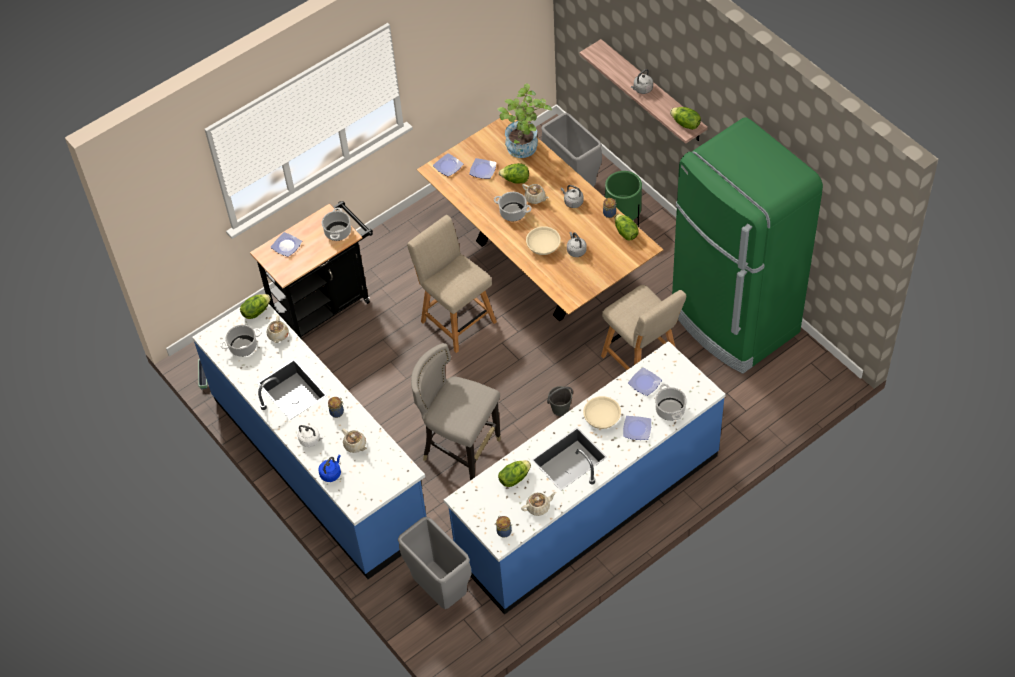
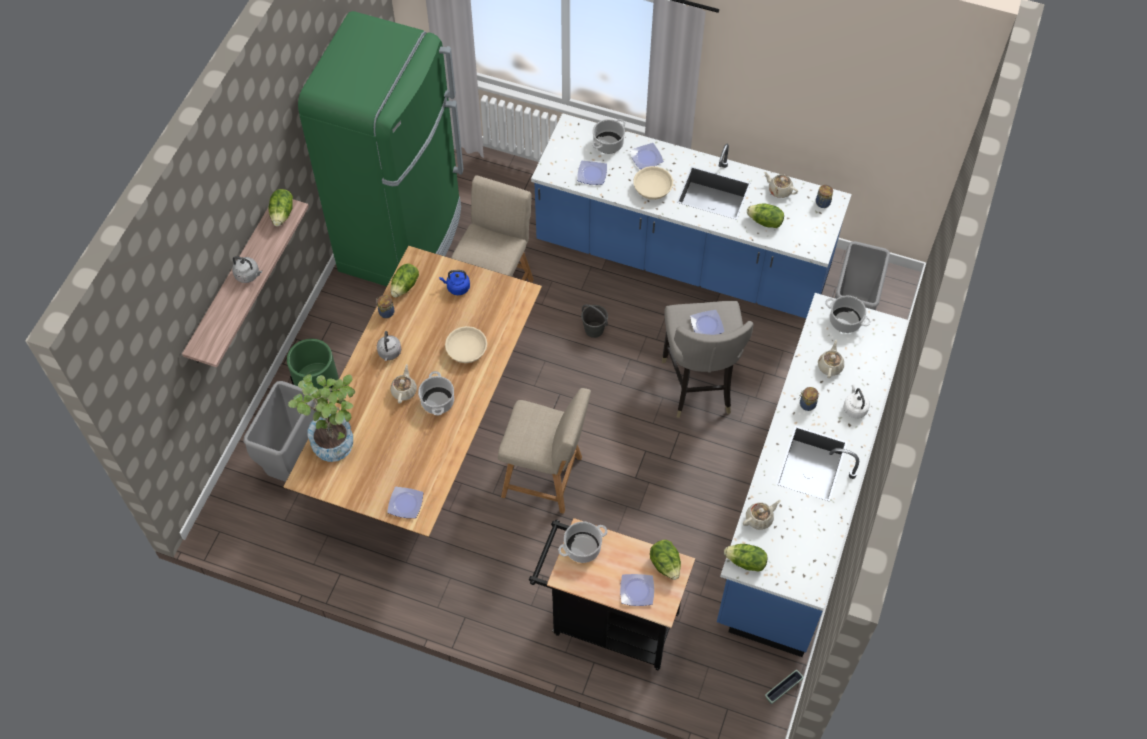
camera: 125 degrees left, 5 degrees up
(243, 347) = (798, 545): cooking pot -> cooking pot (845, 321)
(331, 473) = (874, 368): blue kettle -> blue kettle (457, 287)
(456, 319) = (546, 478): beige chair -> beige chair turned 90 degrees counterclockwise
(483, 170) = (391, 464): plate -> plate (707, 325)
(515, 180) = (388, 424): lettuce -> lettuce (665, 564)
(576, 250) = (455, 318): grey kettle -> none

